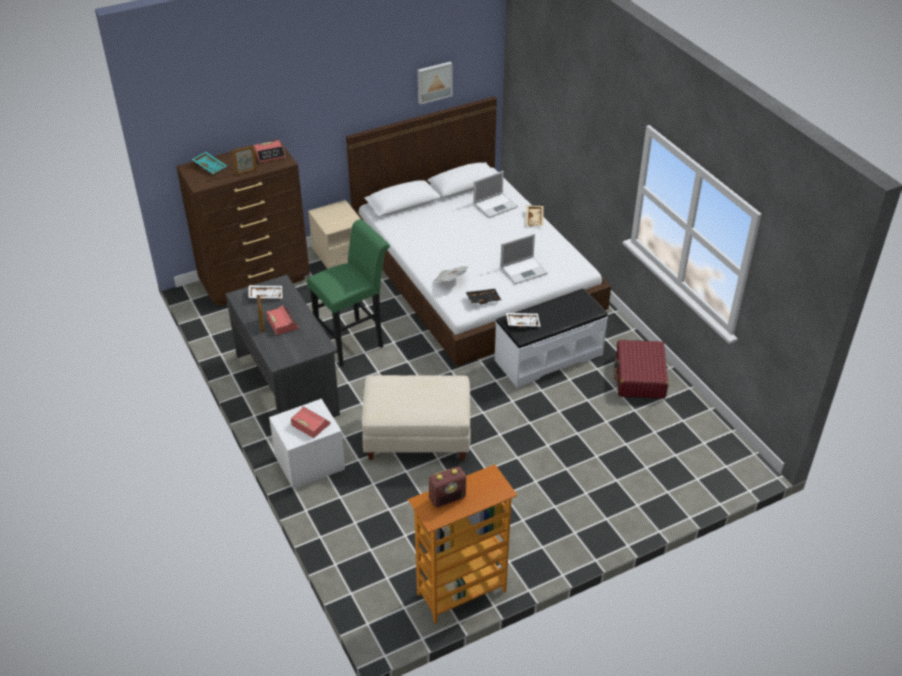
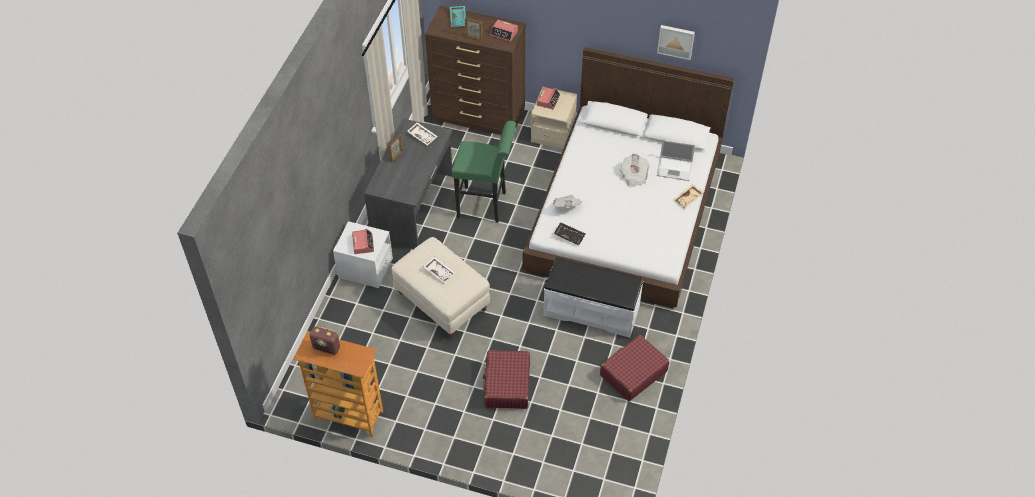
camera: 45 degrees right, 10 degrees up
(282, 323) = (408, 163): alarm clock -> alarm clock (548, 100)
(472, 228) = (634, 176): none -> newspaper
(522, 322) = (567, 272): white tray -> white tray (439, 272)
(524, 270) = (626, 234): laptop -> none
(560, 458) = (507, 385): none -> red suitcase

